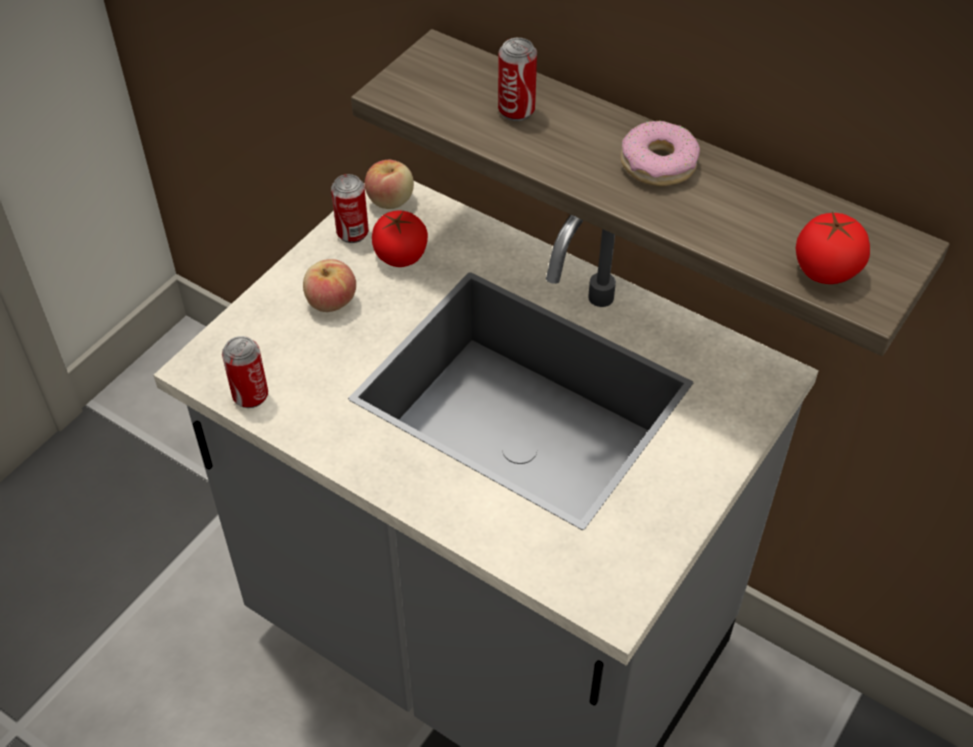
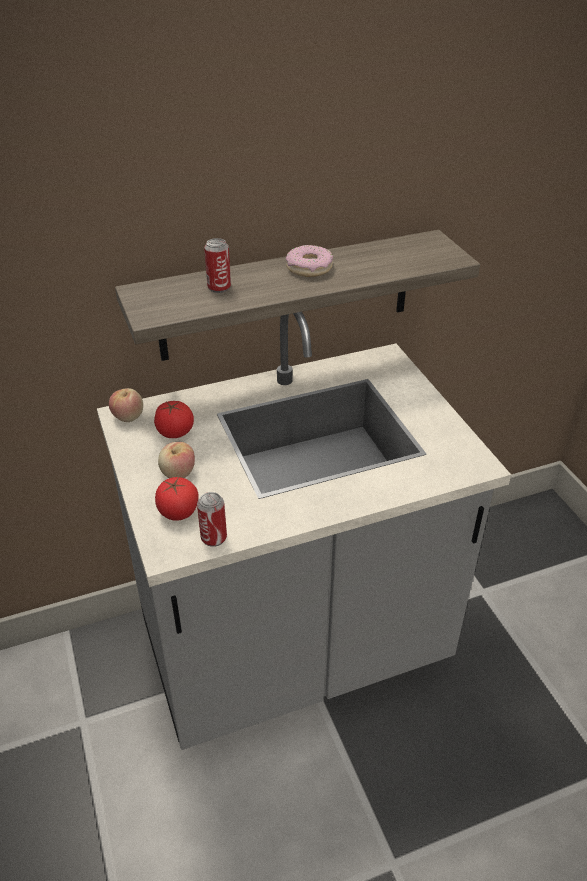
camera: 55 degrees left, 10 degrees down
(352, 233) = (135, 442): can -> none
(825, 270) = (426, 259): tomato -> tomato (178, 512)

